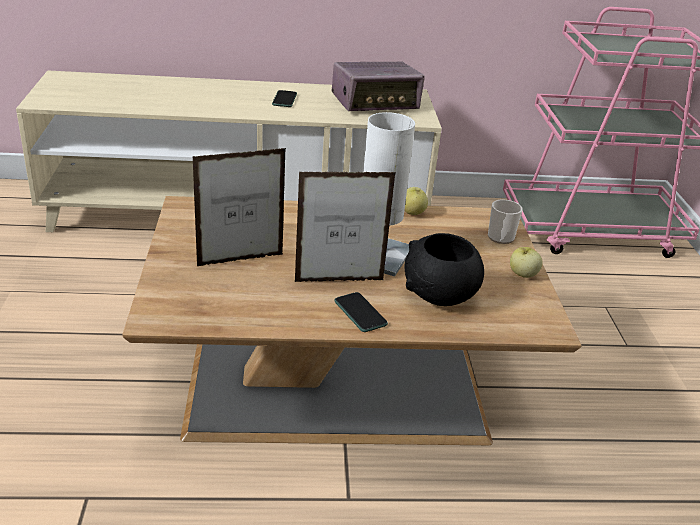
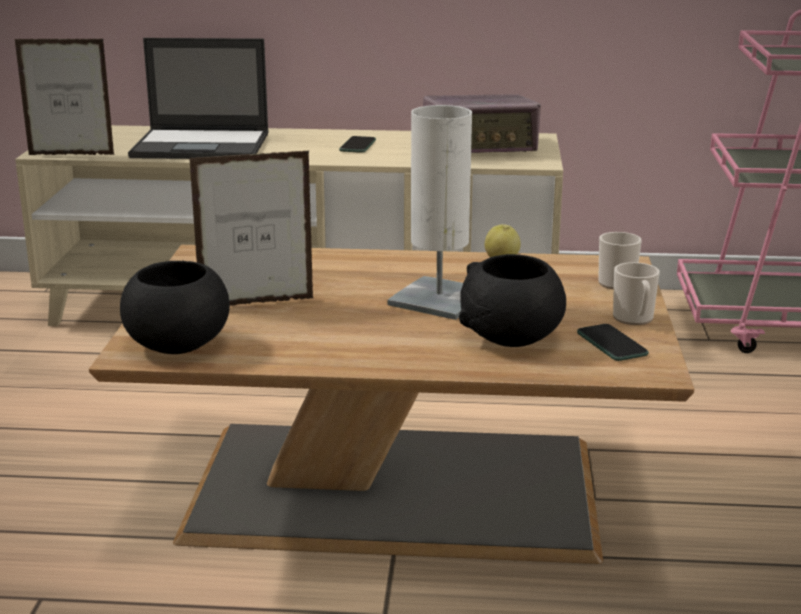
camera: 10 degrees right, 10 degrees down
(165, 97) = (203, 145): none -> laptop
(188, 307) = (177, 345): none -> black bowl
(339, 281) = (380, 323): picture frame -> picture frame (71, 155)
(360, 313) = (397, 353): phone -> phone (611, 344)
(522, 274) = (634, 319): apple -> mug

